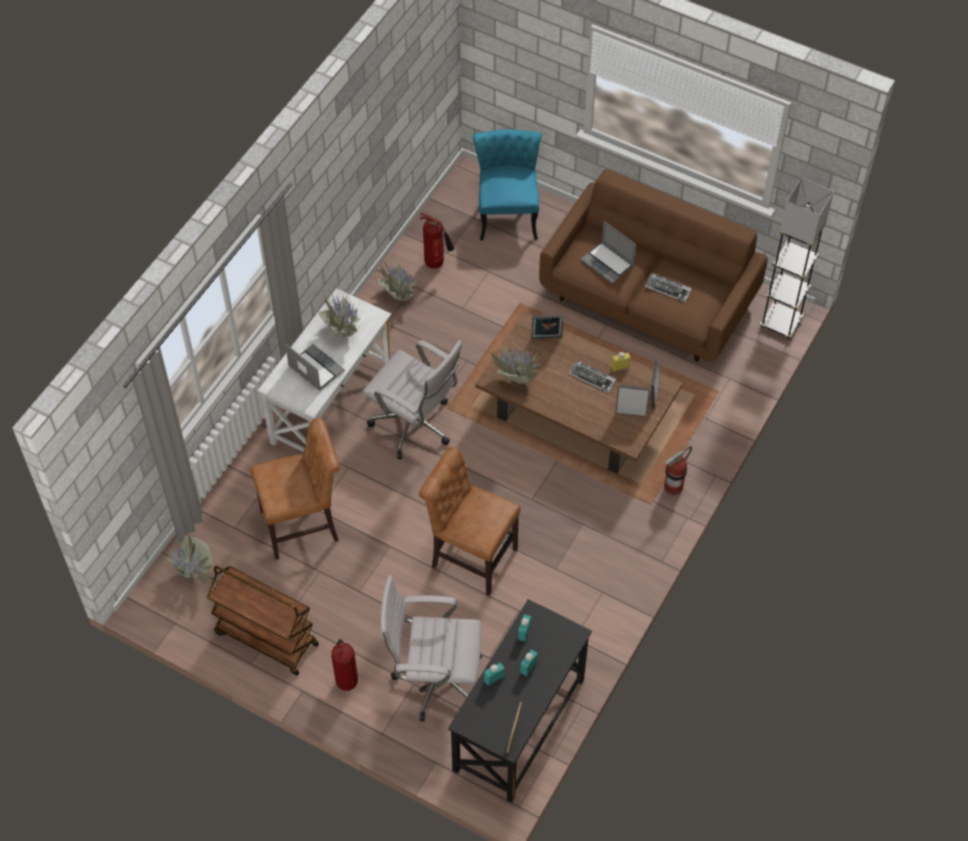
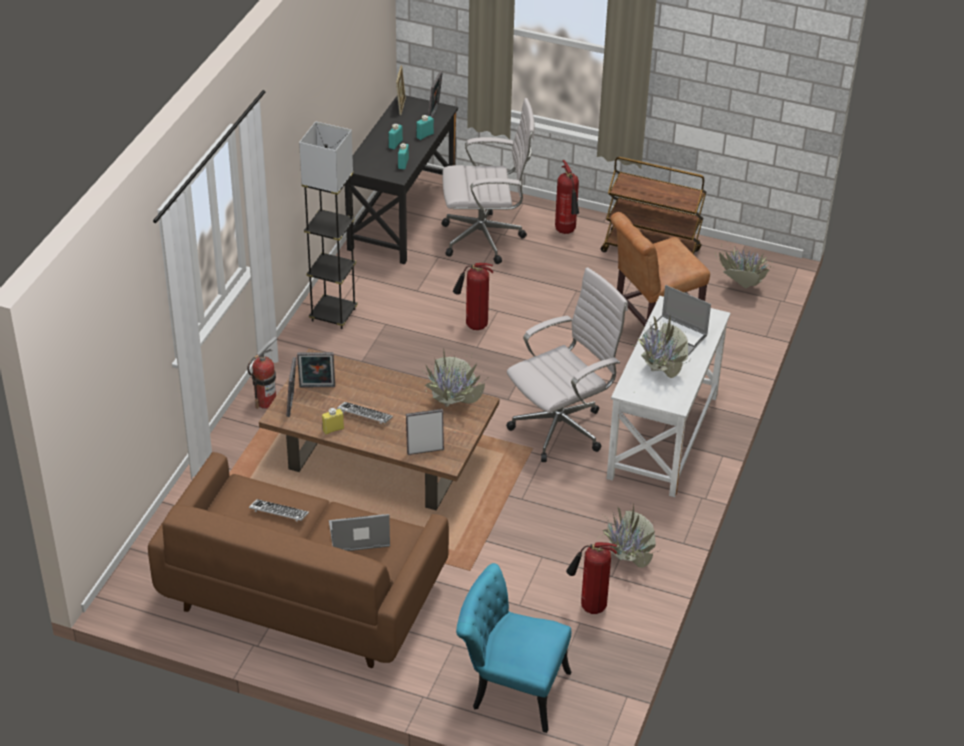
camera: 170 degrees right, 15 degrees down
(415, 426) = (562, 428): white office chair -> white office chair turned 120 degrees clockwise
(470, 556) = (473, 325): brown chair -> fire extinguisher
(476, 717) = (435, 113): none -> picture frame
(507, 212) = (510, 688): turquoise chair -> turquoise chair turned 120 degrees clockwise
(608, 263) = (358, 536): laptop -> laptop turned 45 degrees counterclockwise
(781, 323) = (129, 582): grey floor lamp -> grey floor lamp (333, 315)

